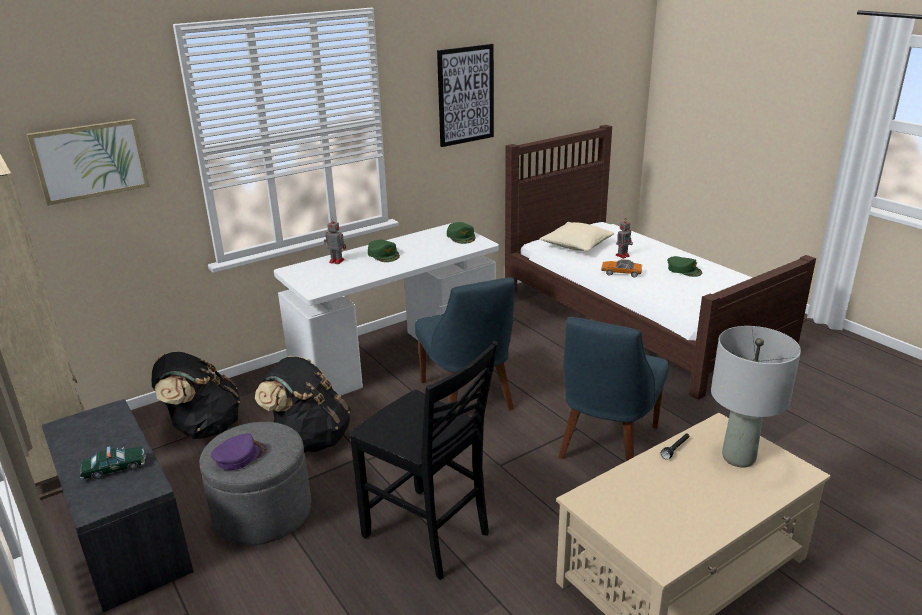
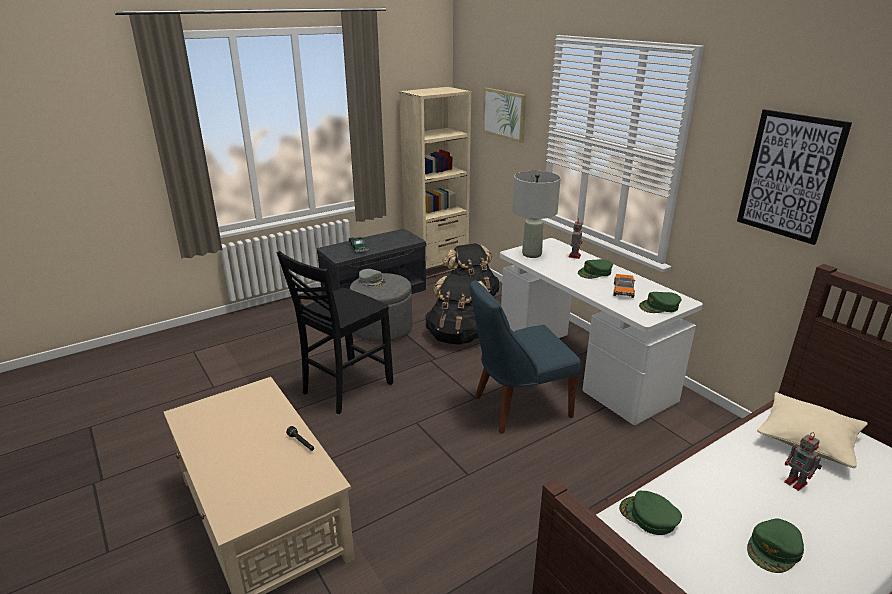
camera: 90 degrees right, 0 degrees up
(240, 456) = (372, 281): purple cap -> grey cap
(606, 445) = (440, 492): blue chair -> none
(621, 272) = (724, 472): toy car -> toy car (623, 290)
(676, 299) = (648, 516): none -> green cap
(738, 458) = (272, 481): grey table lamp -> grey table lamp (531, 254)

